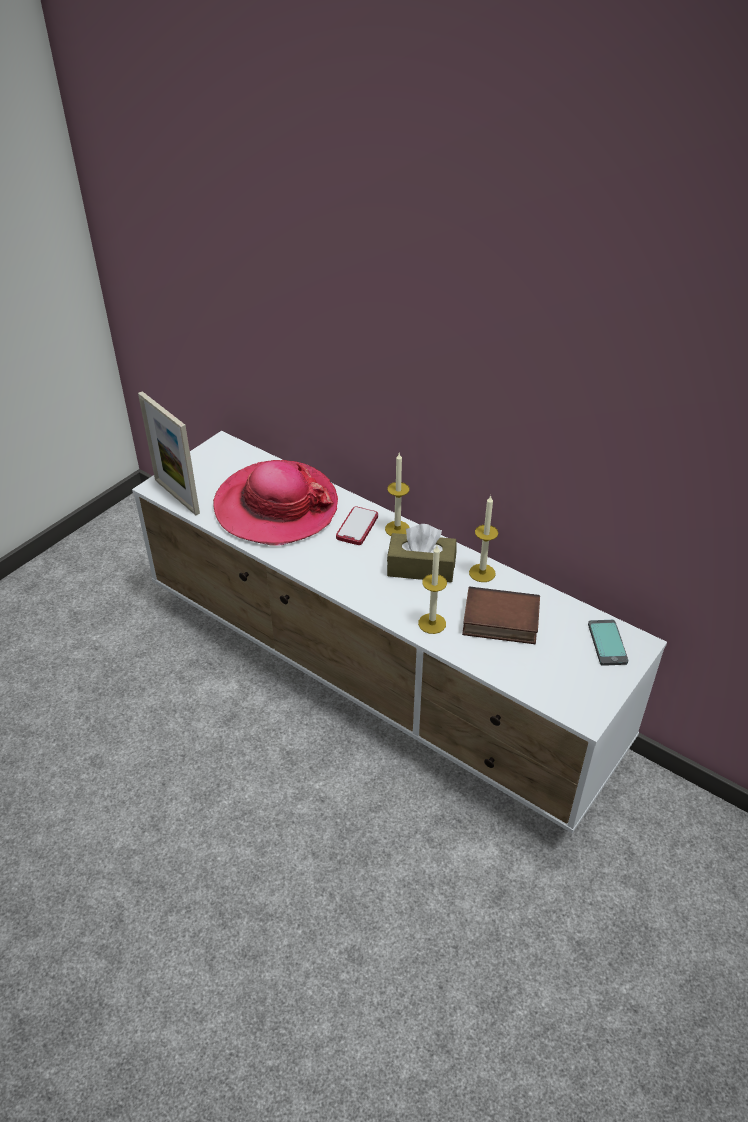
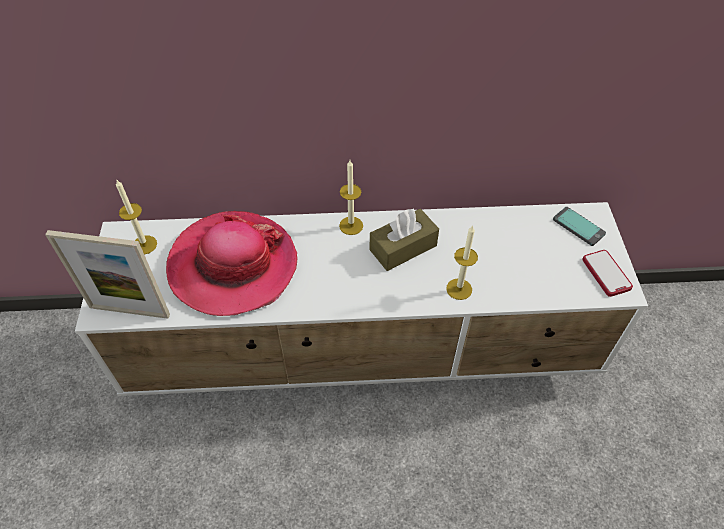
camera: 40 degrees left, 10 degrees up
(357, 527) = (319, 243): phone -> phone (606, 274)
(482, 573) = (448, 224): candle -> candle (144, 245)
(499, 622) = (500, 257): book -> none

